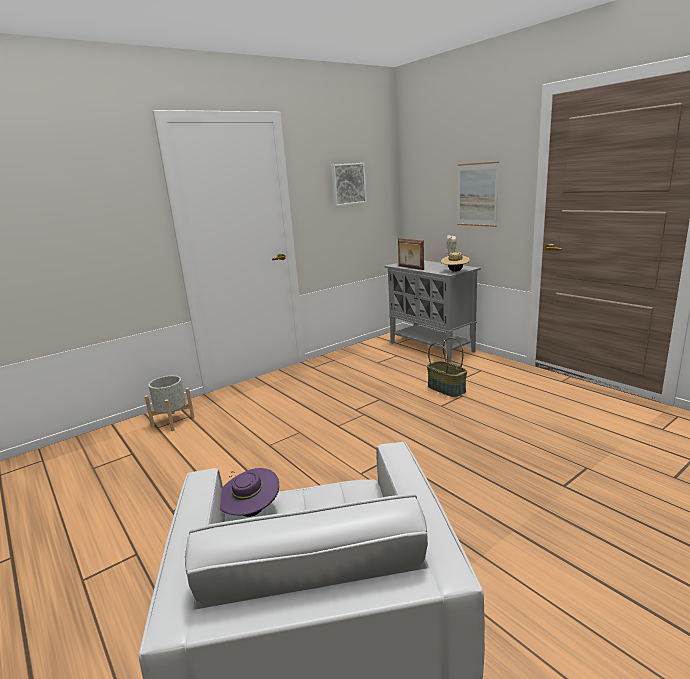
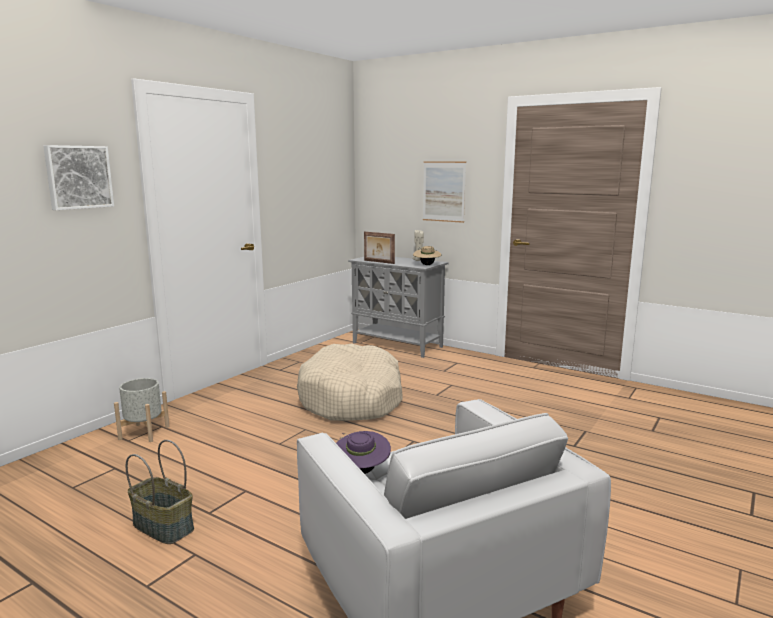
camera: 20 degrees left, 5 degrees down
(347, 184) = (311, 173): picture -> picture (78, 177)
(358, 403) = (352, 398): none -> beige dog bed
(447, 389) = (434, 380): basket -> basket (164, 526)

